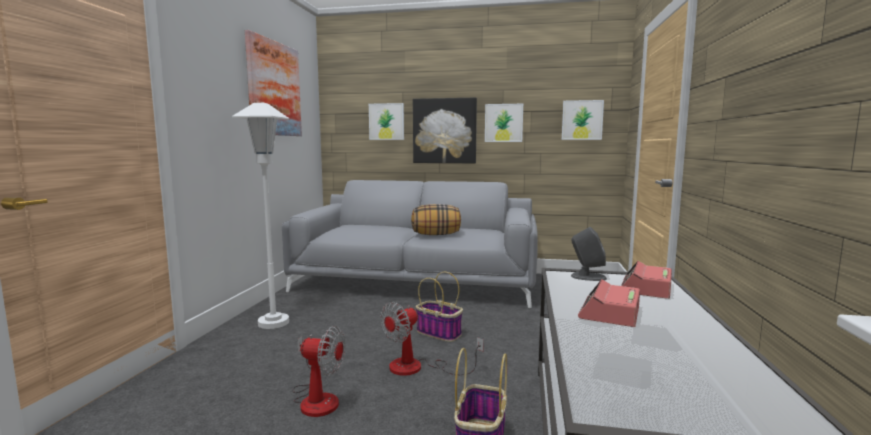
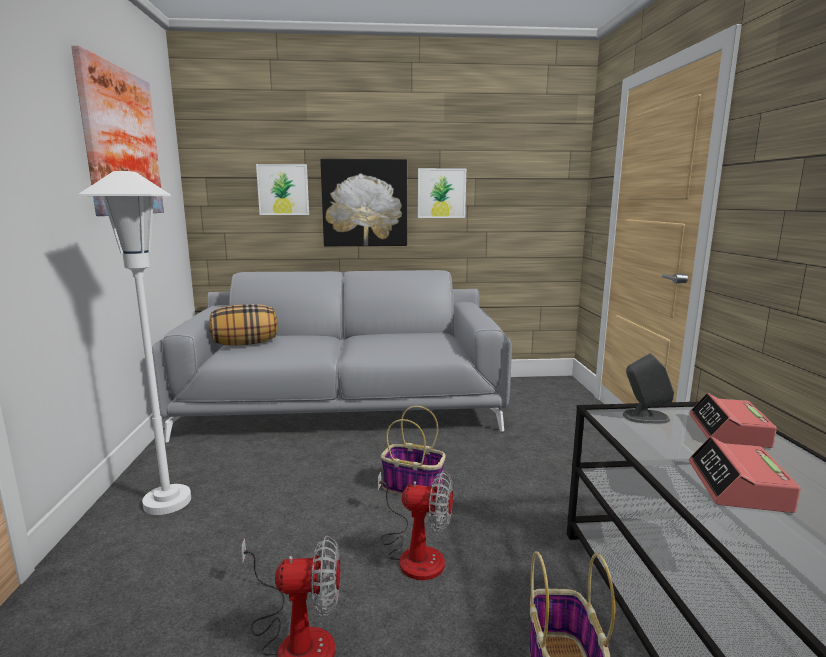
camera: 15 degrees left, 5 degrees up
(417, 368) = (414, 553): fan -> fan turned 105 degrees counterclockwise
(436, 234) = (376, 347): pillow -> pillow (245, 344)
(582, 120) = (536, 190): picture -> none

